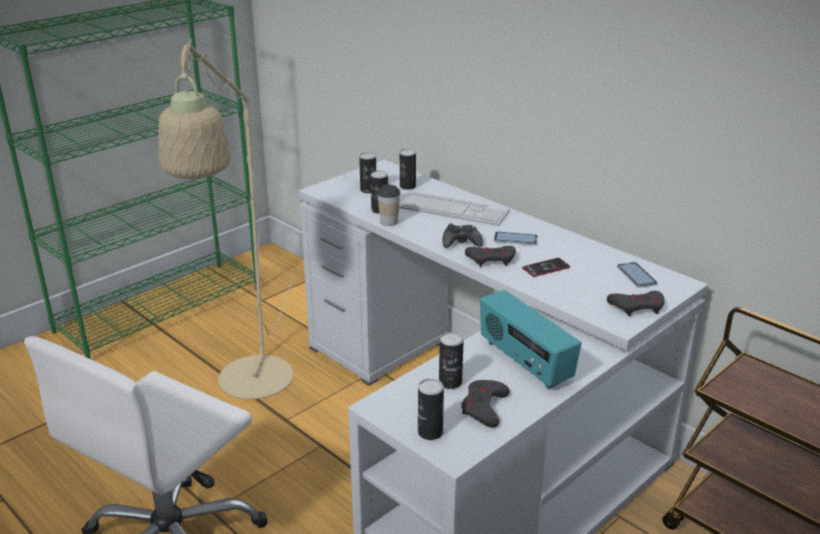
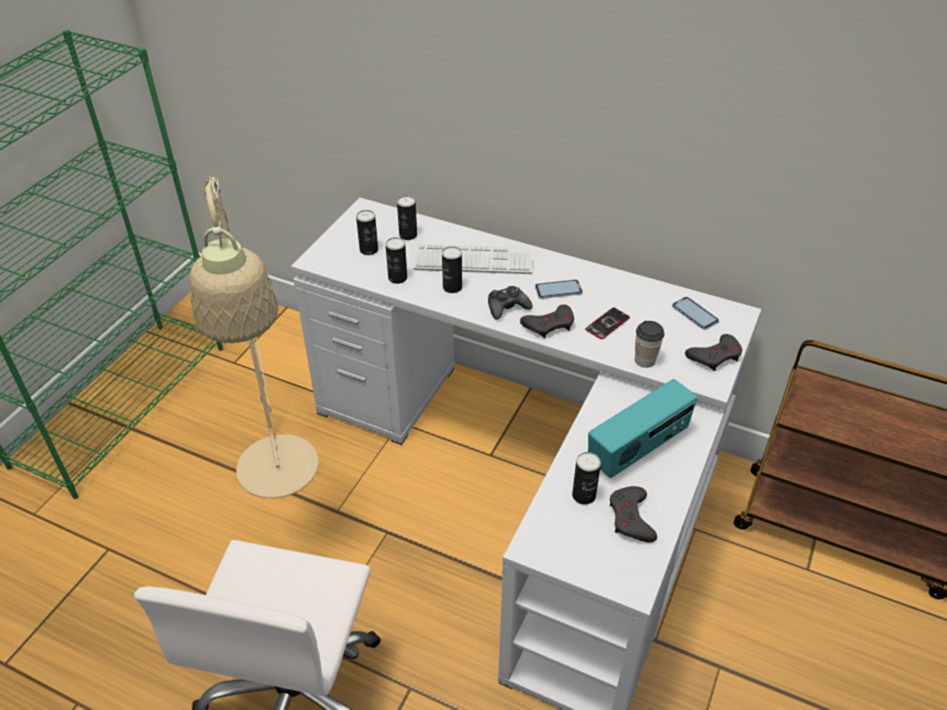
camera: 20 degrees left, 15 degrees up
(389, 222) = (417, 294): cup -> cup (645, 360)
(430, 432) = (598, 565): can -> can (452, 287)
(524, 362) = (638, 449): radio -> radio turned 75 degrees counterclockwise

